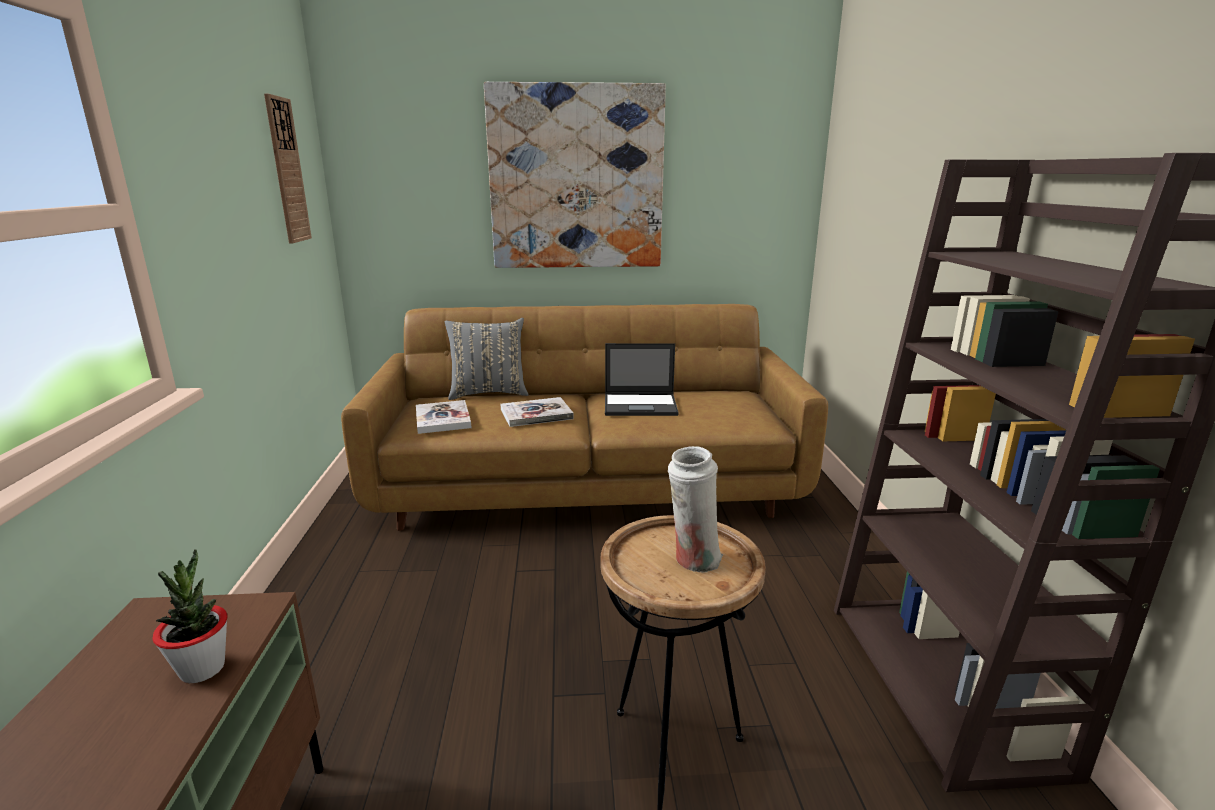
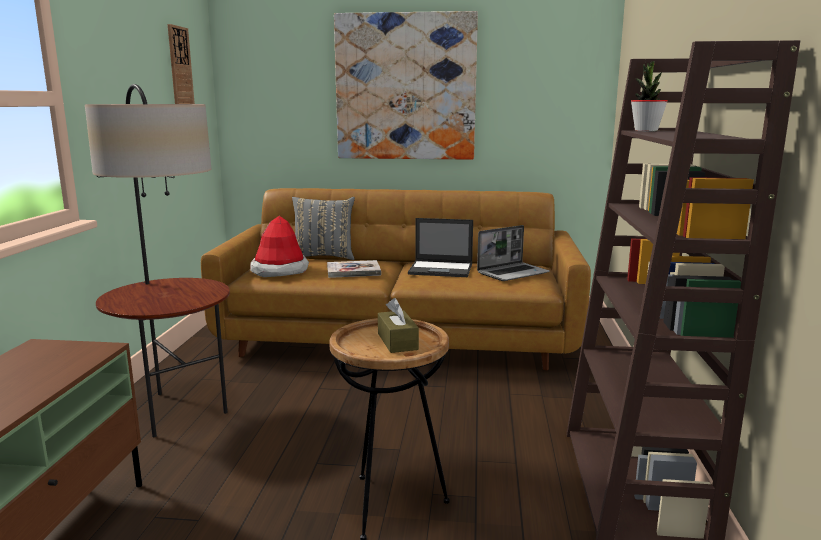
camera: 10 degrees right, 5 degrees down
(202, 669) = (60, 370): potted plant -> potted plant (646, 131)
(339, 628) = (177, 410): none -> floor lamp
(443, 419) = (280, 270): book -> hat
(693, 560) = (397, 341): white vase -> brown tissue box
(726, 406) = (513, 273): none -> laptop

